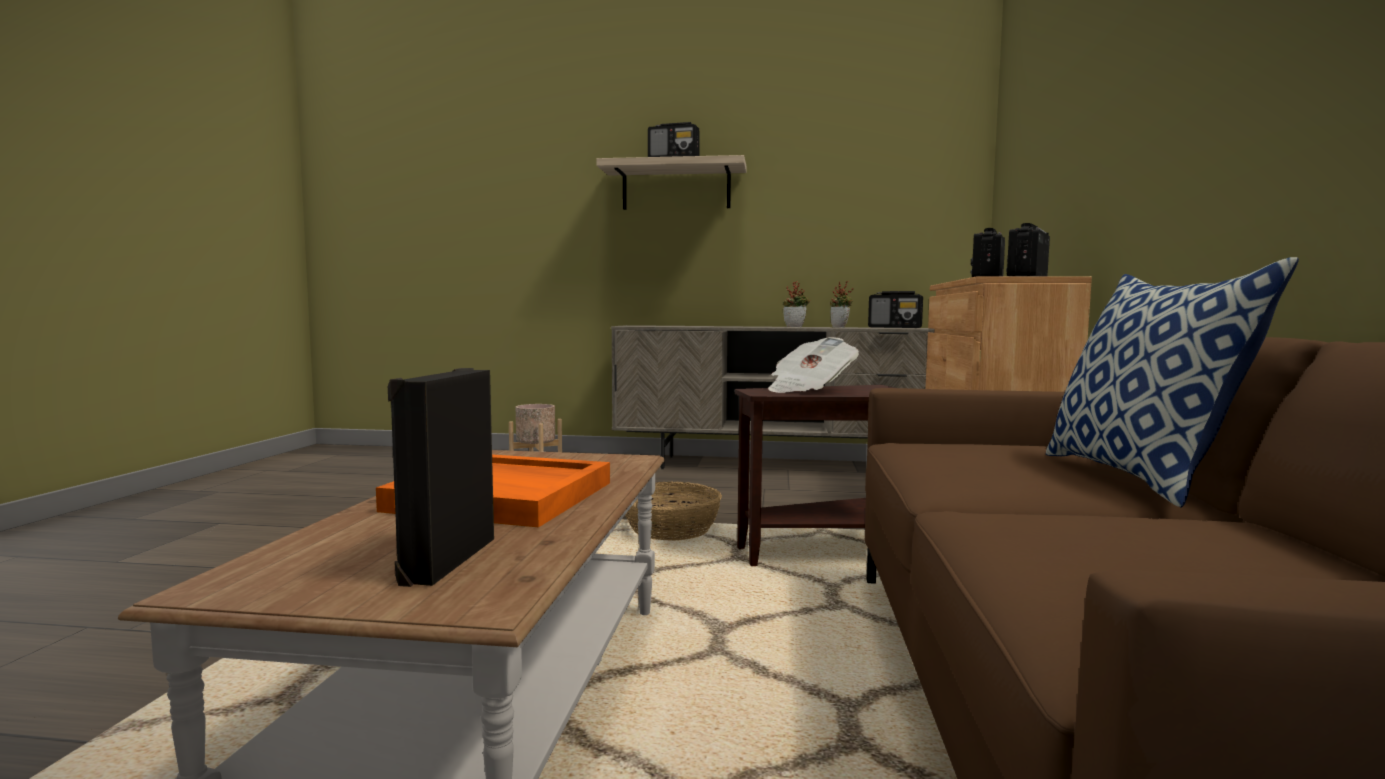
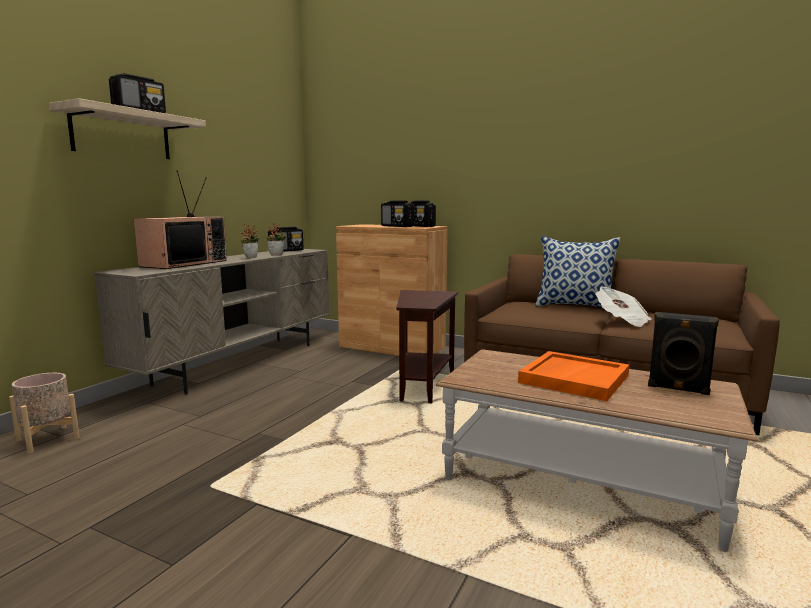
camera: 70 degrees left, 5 degrees up
(671, 530) = (348, 412): basket -> none
(711, 326) = (184, 263): none -> television
(809, 389) = (417, 299): newspaper -> newspaper (622, 321)

